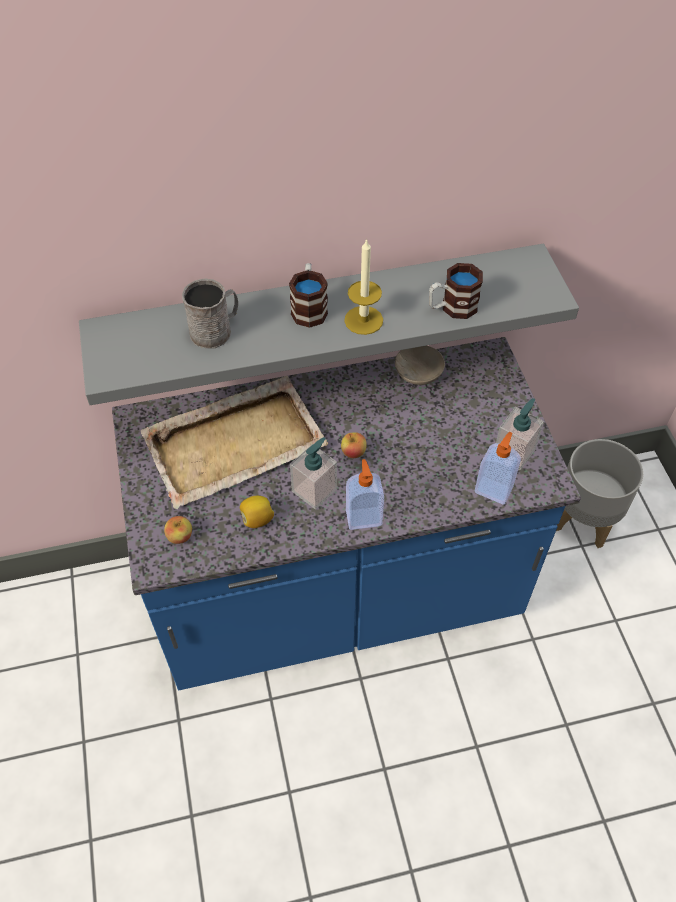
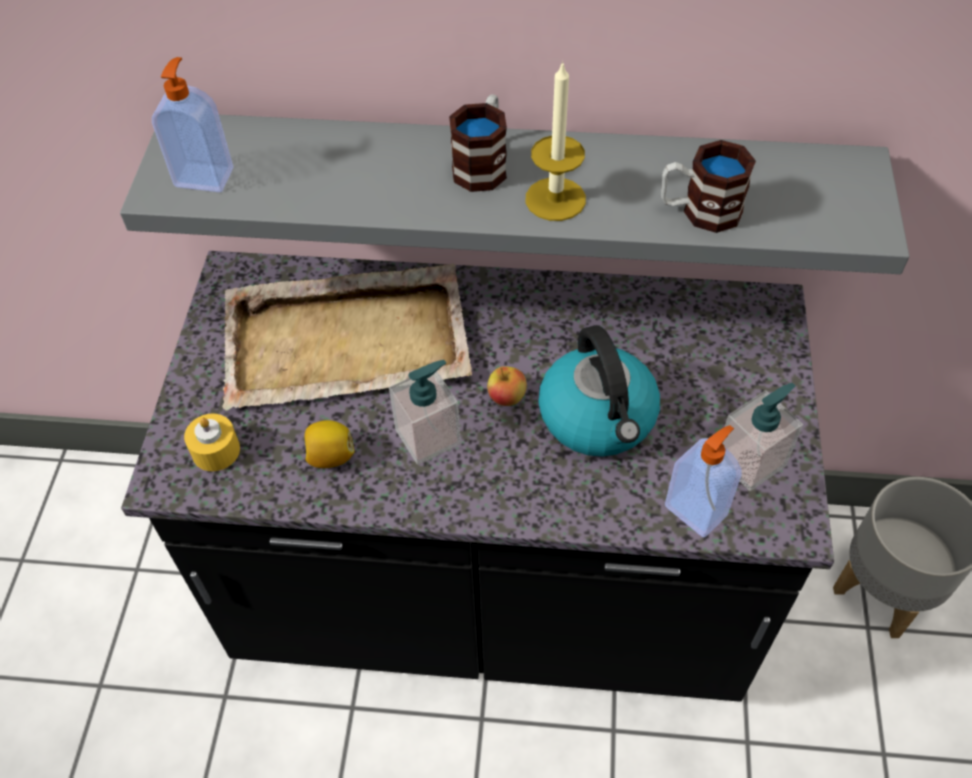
camera: 20 degrees right, 0 degrees up
(180, 536) = (216, 451): apple -> yellow candle
(216, 331) = (336, 166): grey mug -> none
(338, 597) = (491, 595): blue counter -> black counter
(363, 517) = (482, 496): soap dispenser -> soap dispenser (205, 176)
(415, 450) = (598, 418): none -> kettle
(420, 374) = (651, 308): beige bowl -> none

